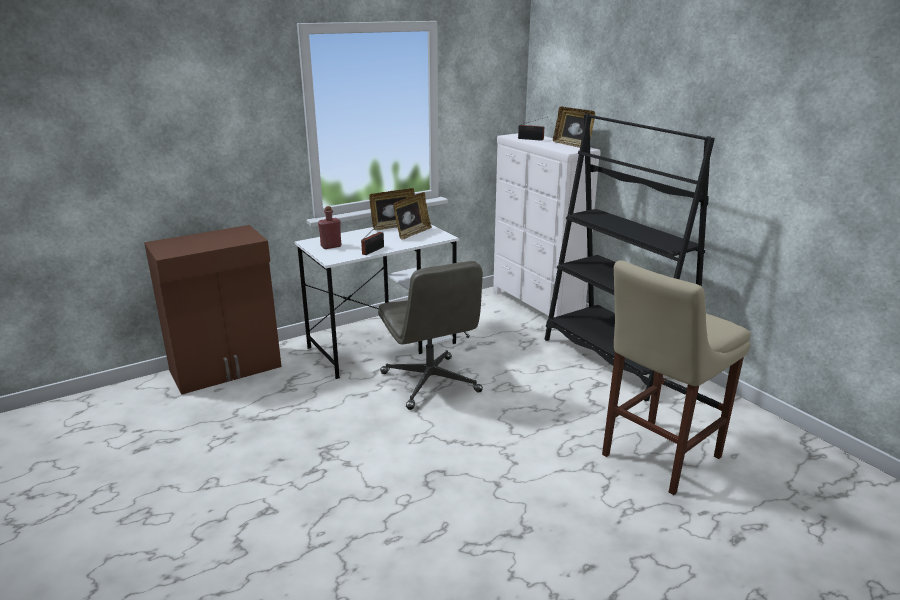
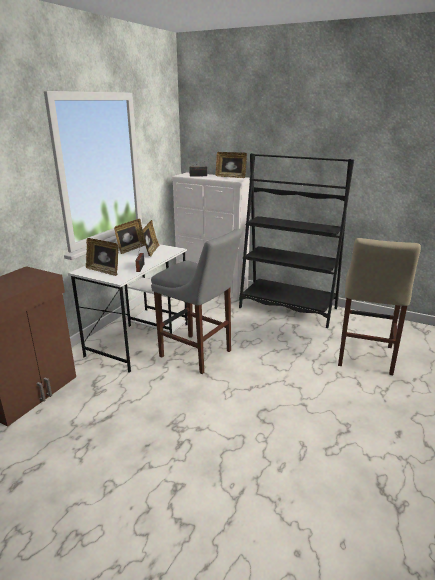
camera: 30 degrees left, 0 degrees up
(331, 246) = (104, 271): red bottle -> picture frame
(431, 383) = (198, 355): grey office chair -> grey stool

